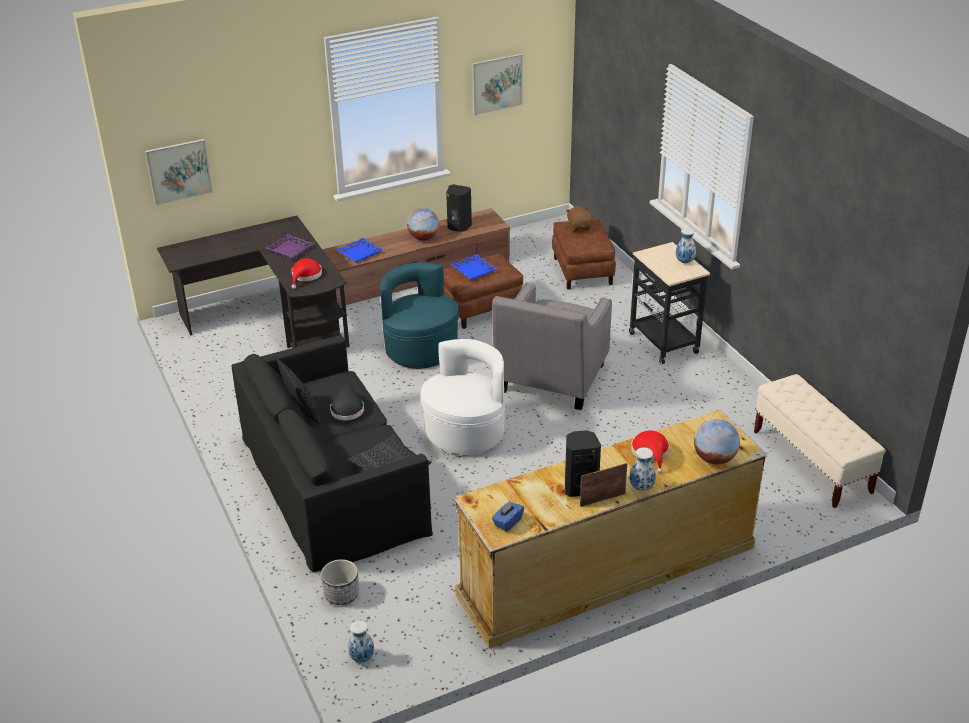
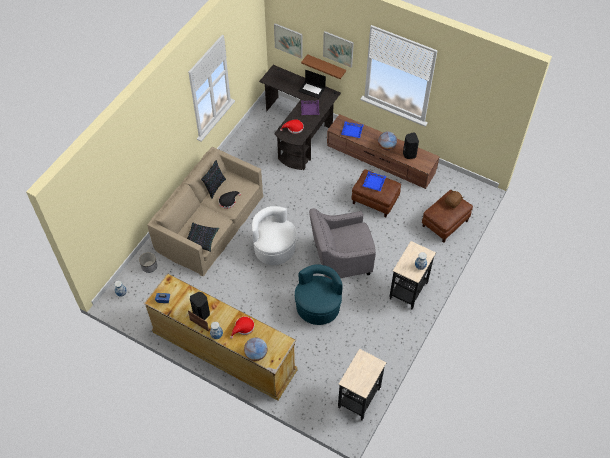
camera: 55 degrees right, 20 degrees up
(257, 234) = (312, 89): none -> laptop
(261, 180) = (326, 67): none -> brown shelf
(333, 482) = (210, 223): black sofa -> beige sofa
(422, 350) = (323, 198): turquoise armchair -> turquoise armchair (318, 308)
(464, 434) = (275, 249): white armchair -> white armchair turned 135 degrees counterclockwise
(497, 84) = (465, 101): picture -> picture (338, 48)
(812, 462) = (359, 399): beige bench -> cart

